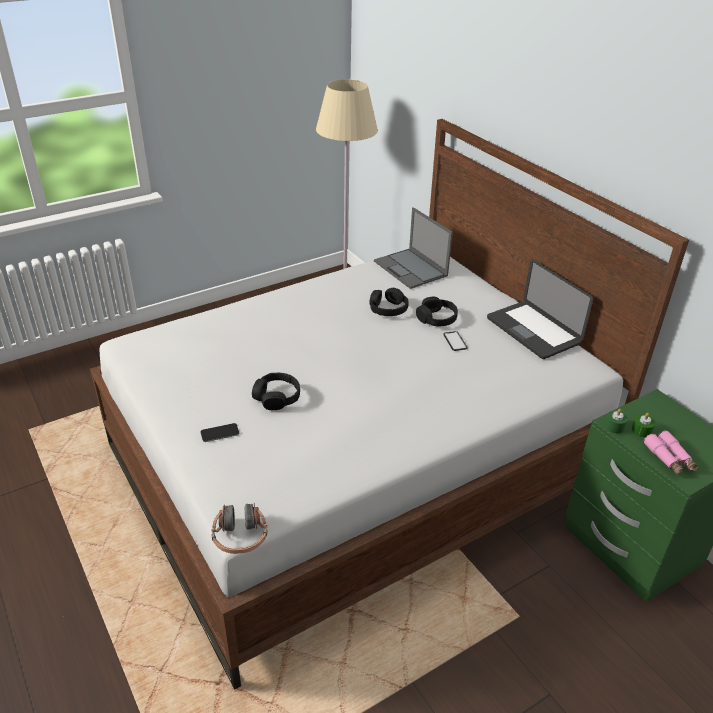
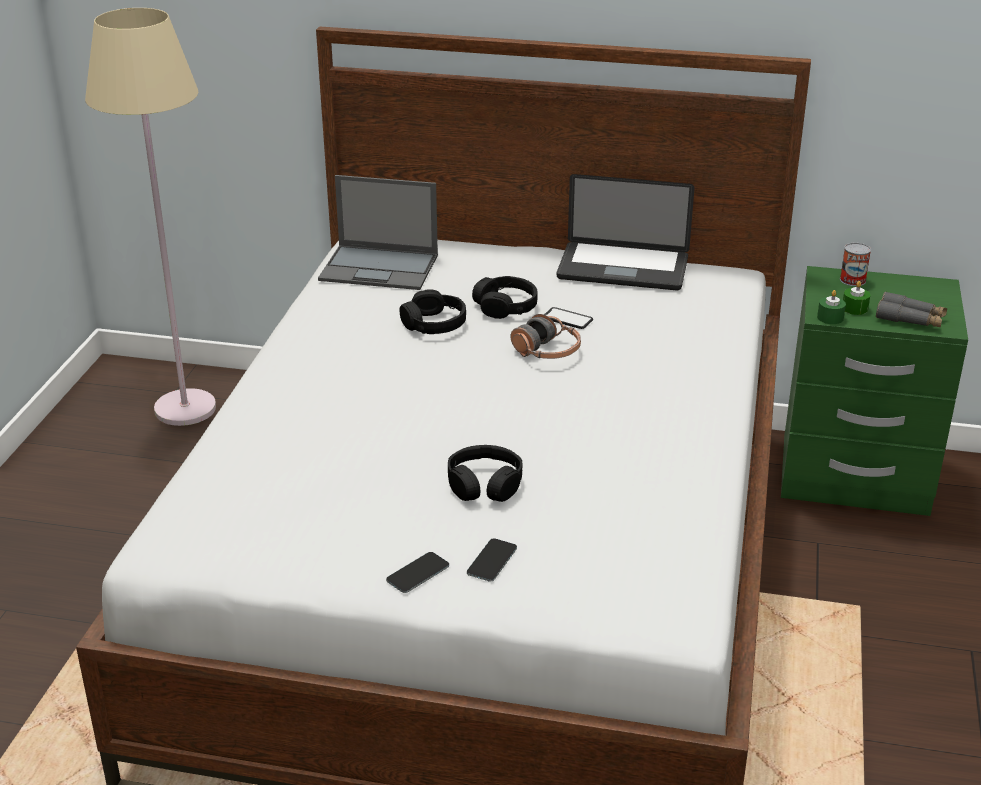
camera: 45 degrees left, 5 degrees down
(185, 417) = (418, 573): none -> phone
(240, 536) = (706, 634): headphones -> headphones (546, 352)
(669, 458) = (910, 319): pink binoculars -> grey binoculars
(672, 413) = (852, 280): none -> can

